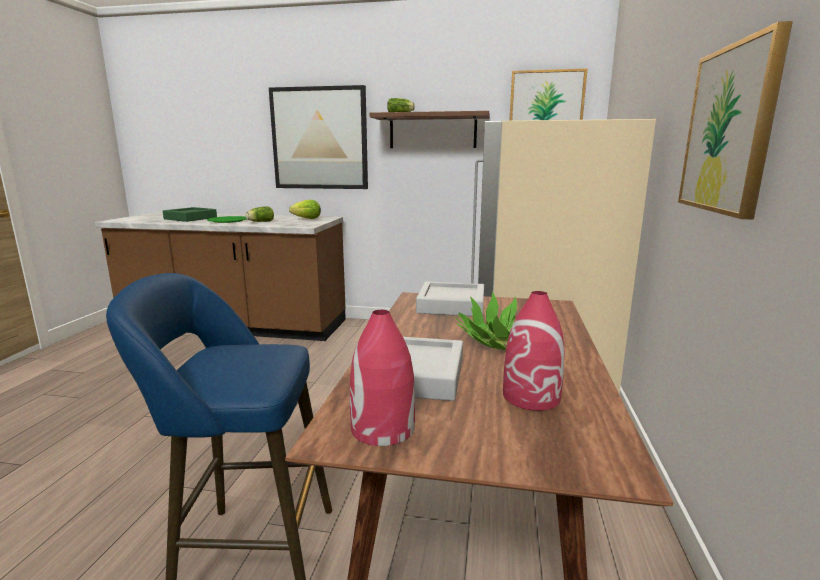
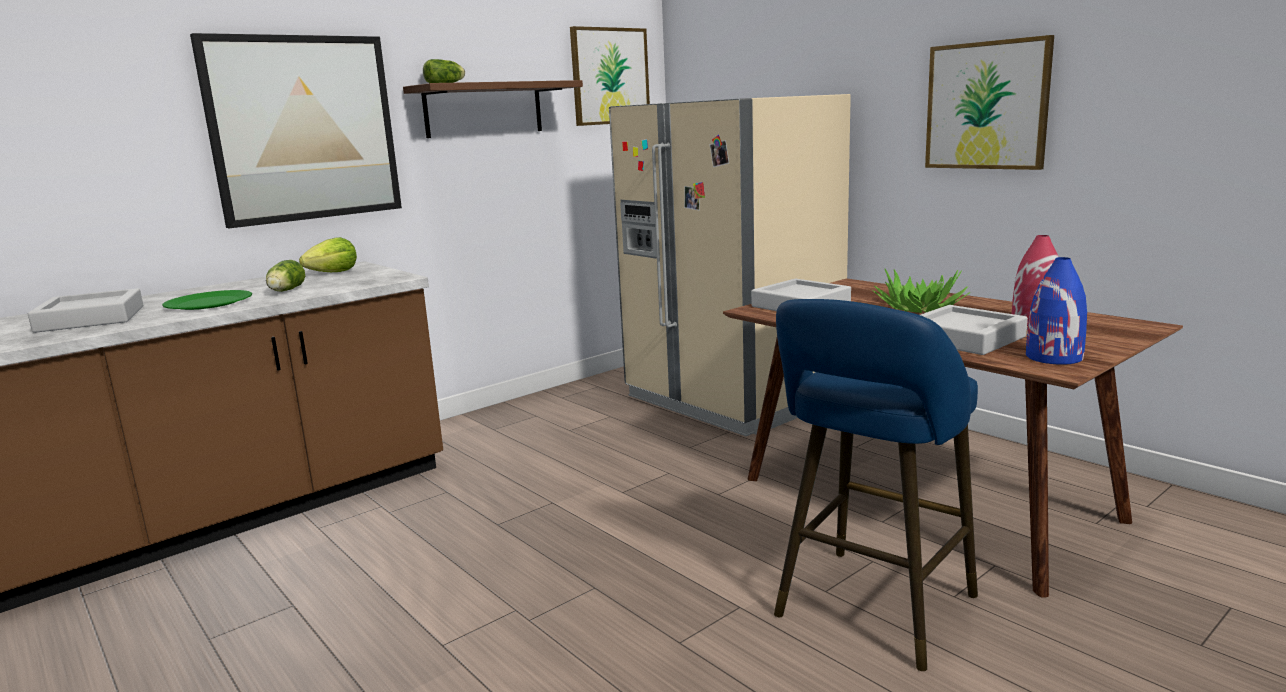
camera: 50 degrees left, 0 degrees up
(190, 218) = (91, 319): green tray -> grey tray
(382, 428) = (1054, 357): red vase -> blue vase

